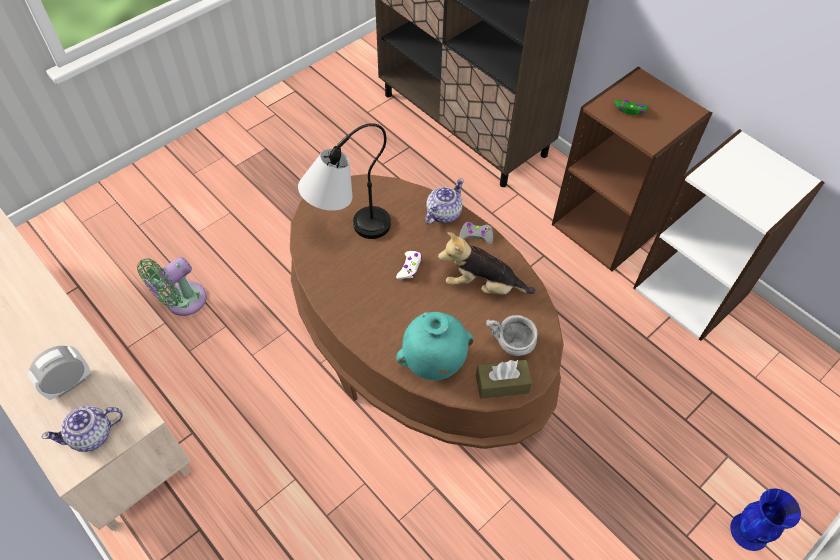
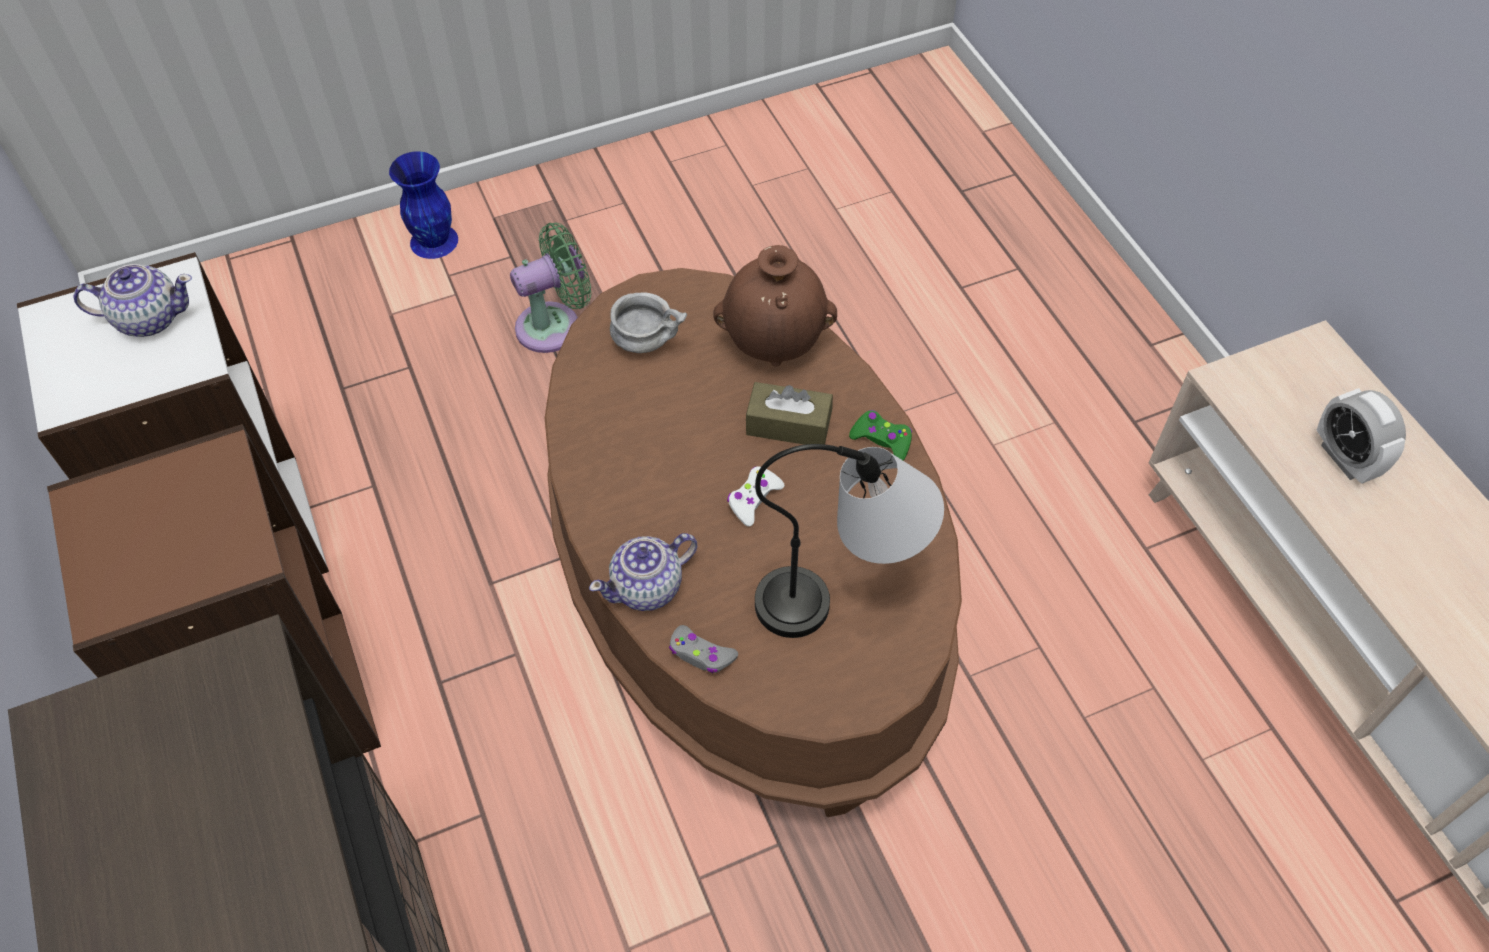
camera: 160 degrees left, 0 degrees up
(69, 384) = (1345, 458): alarm clock -> alarm clock turned 90 degrees clockwise
(92, 435) = (1293, 379): teapot -> teapot (149, 318)
(182, 302) = (1170, 795): green fan -> green fan (555, 325)
(433, 363) = (775, 346): turquoise vase -> brown vase
(476, 235) = (609, 525): grey game controller -> grey game controller (701, 654)
(483, 285) = (644, 435): plush toy -> none
(502, 384) = (689, 296): brown tissue box -> brown tissue box (788, 425)
(630, 110) = (196, 538): green game controller -> green game controller (882, 439)

